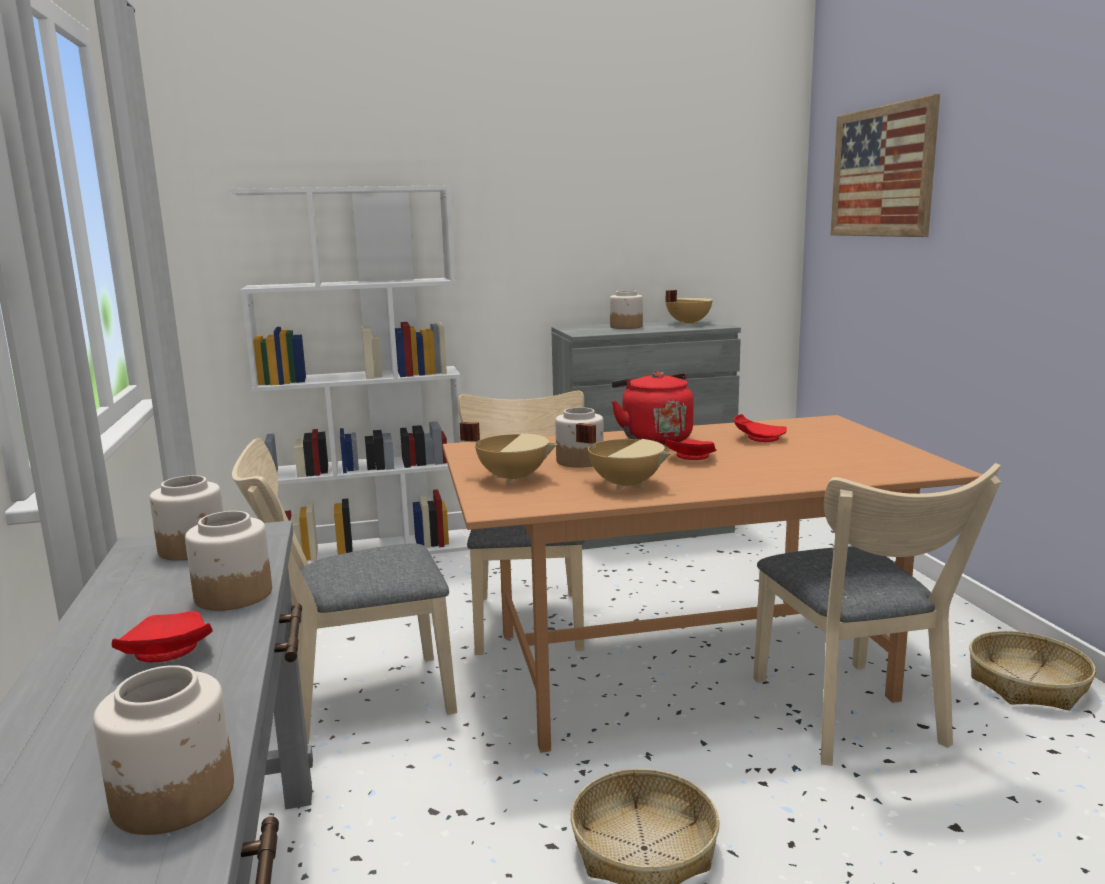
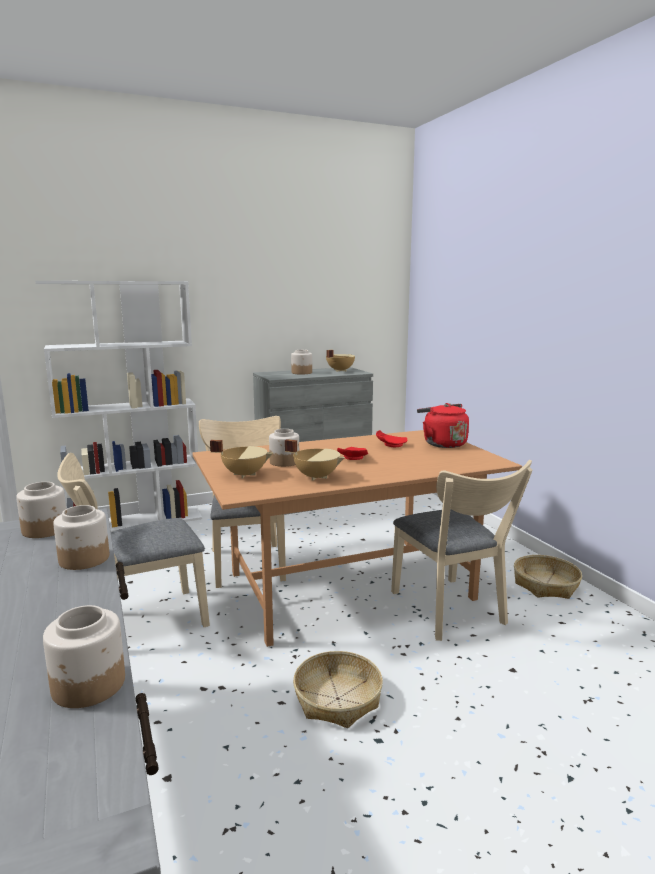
camera: 10 degrees left, 0 degrees up
(165, 654) = (51, 599): red plate -> none
(653, 438) = (327, 446): red kettle -> red kettle (442, 444)
(882, 172) = (455, 280): picture -> none

